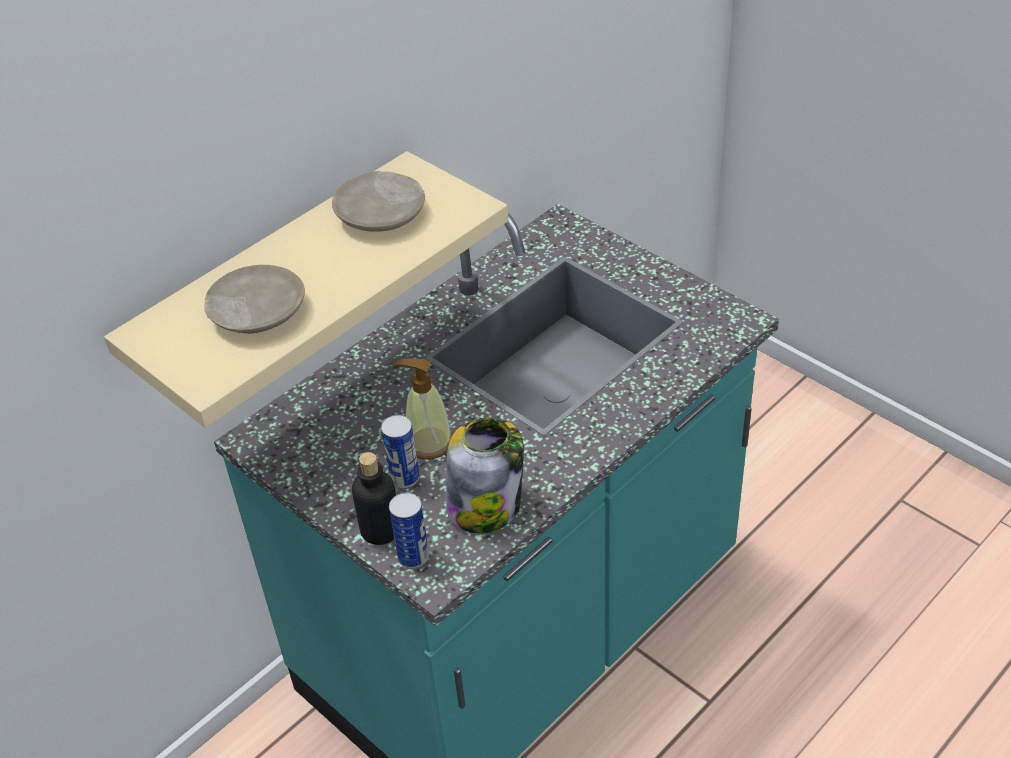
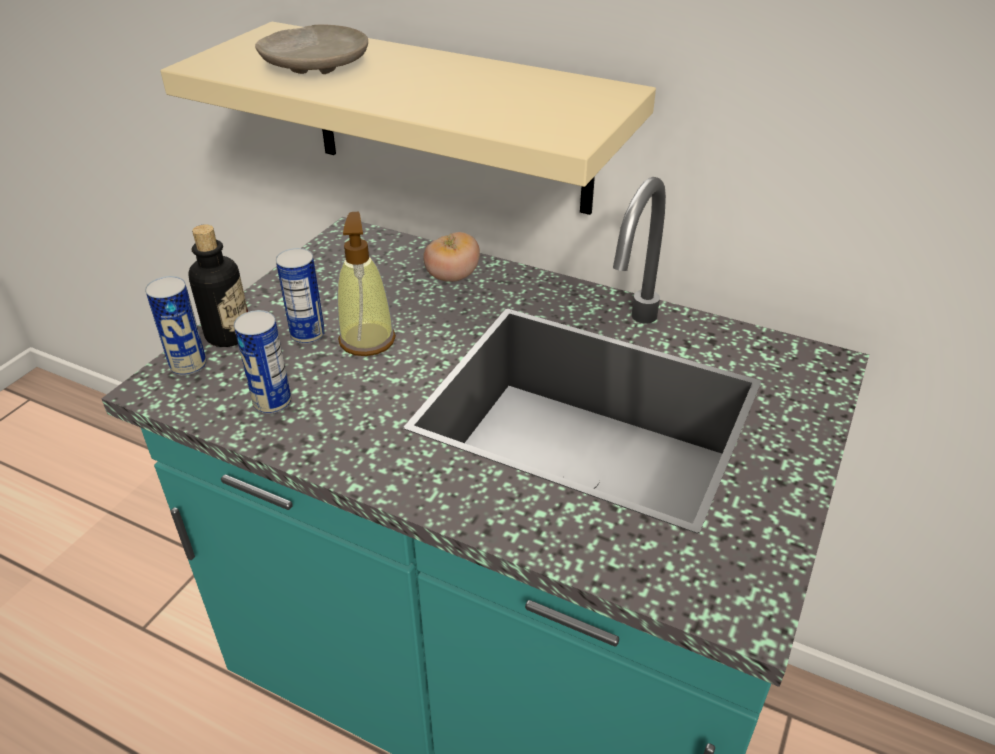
camera: 70 degrees right, 5 degrees down
(363, 381) = (452, 277): none -> tomato
(381, 214) = (515, 92): beige plate -> none
(486, 505) = (272, 402): jar -> can

